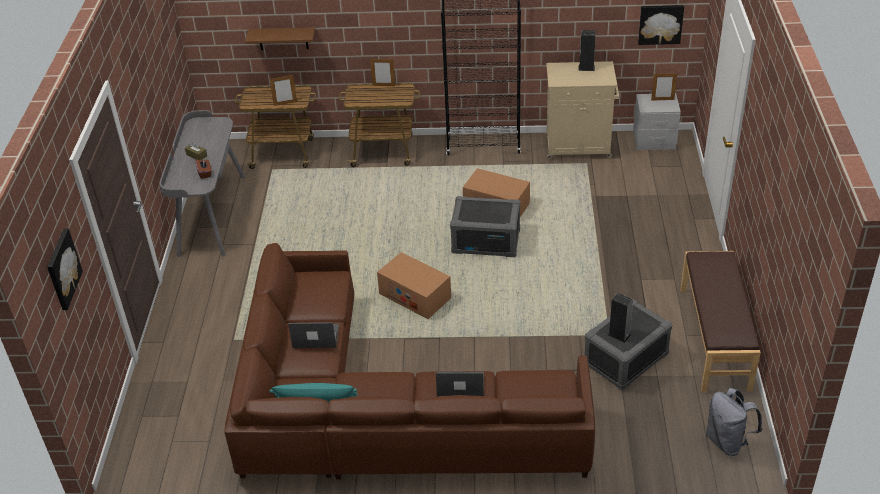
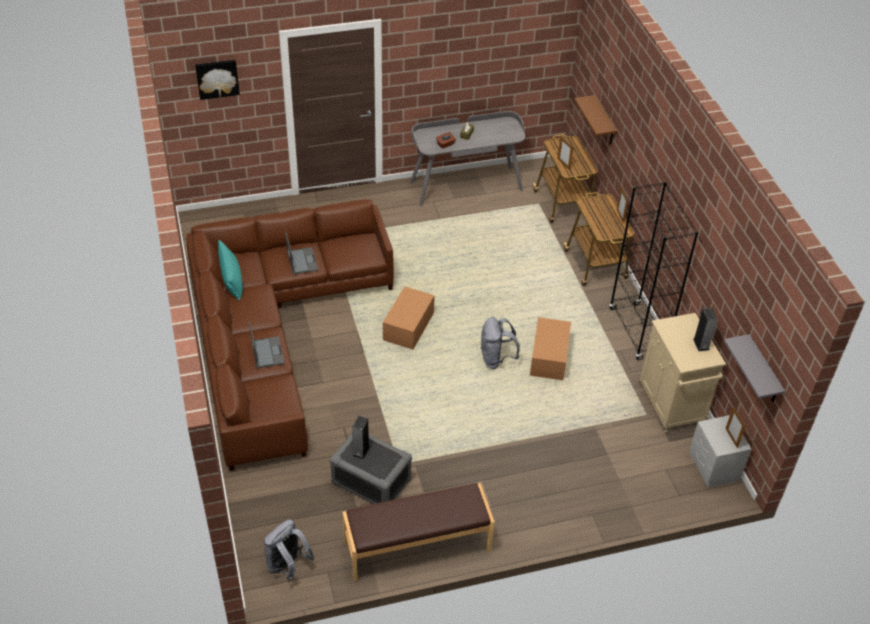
camera: 70 degrees right, 5 degrees up
(486, 241) = (496, 359): grey storage box -> grey backpack
(660, 24) = (763, 371): picture -> grey shelf

